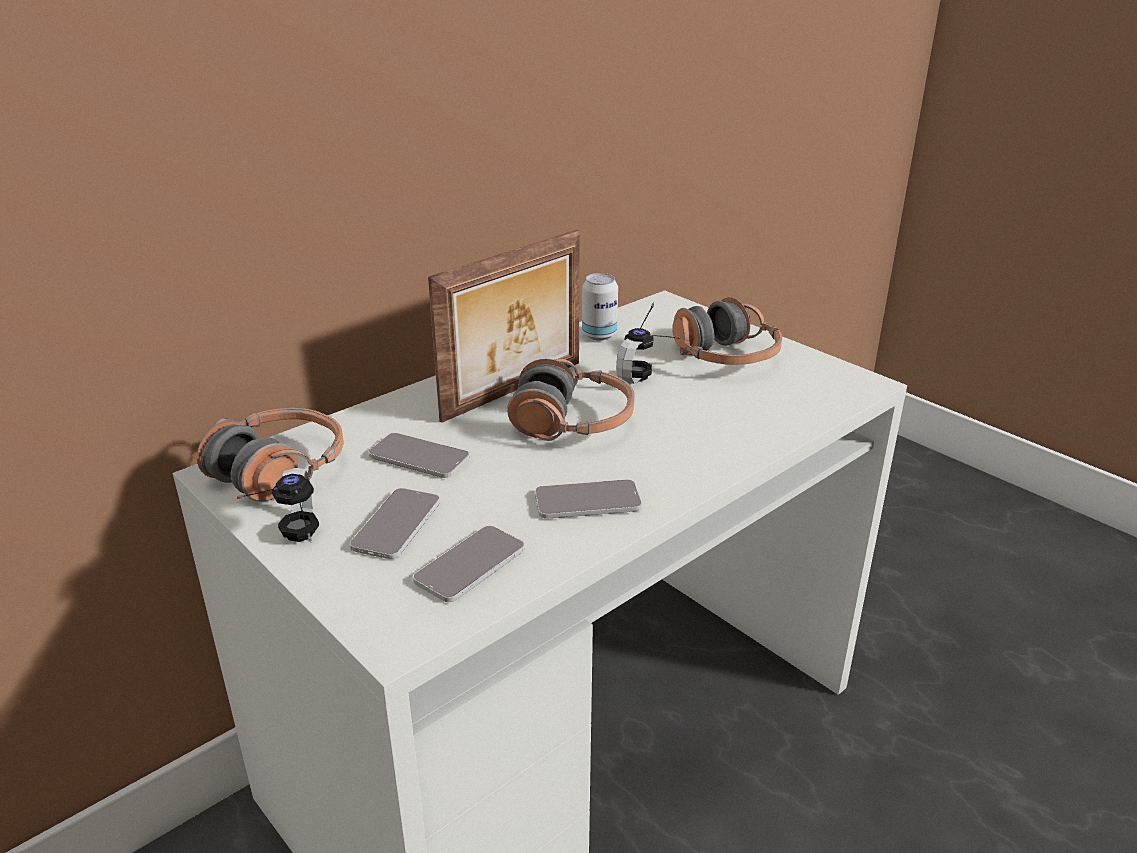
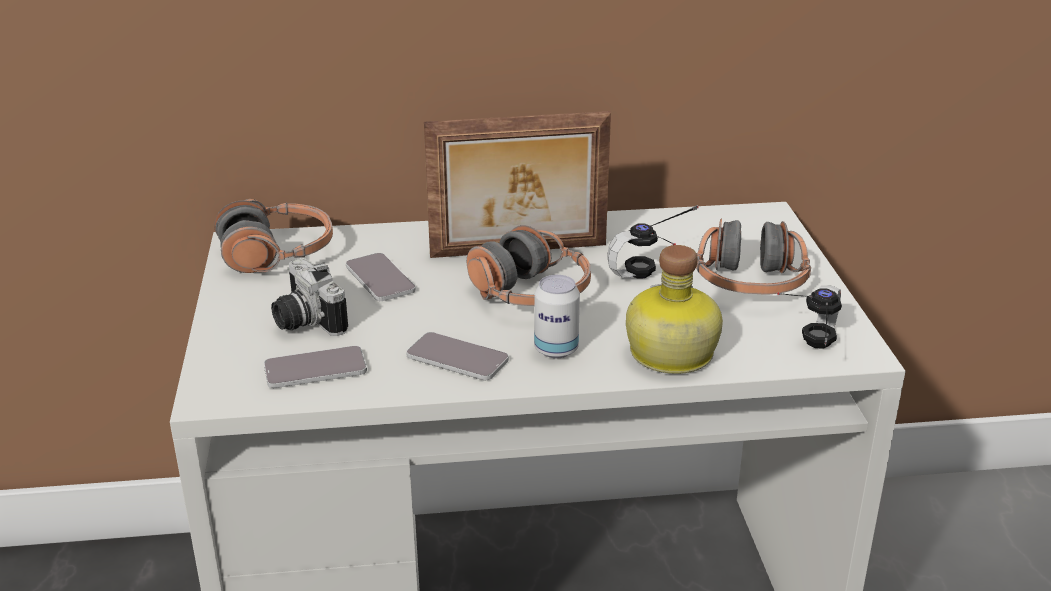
camera: 35 degrees right, 0 degrees up
(285, 551) = (215, 312): headphones -> headphones (801, 351)
(396, 524) = (304, 321): phone -> camera
(599, 335) = (659, 225): can -> can (556, 350)
(746, 432) = (669, 354): none -> bottle

